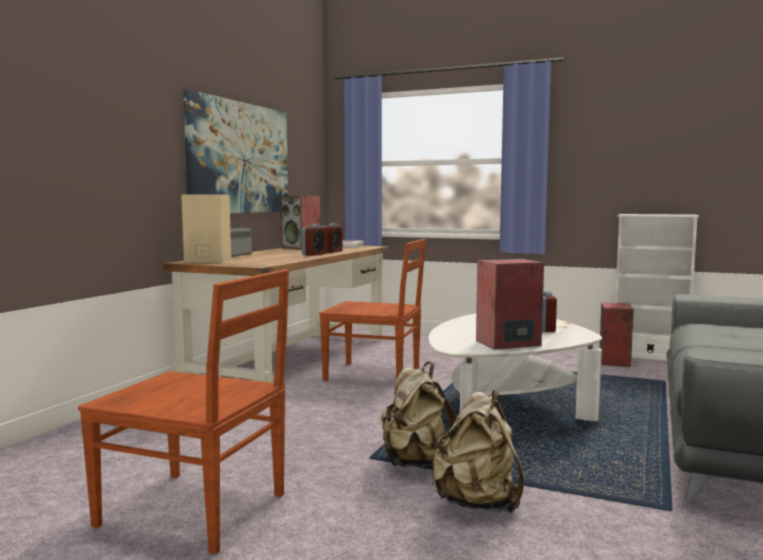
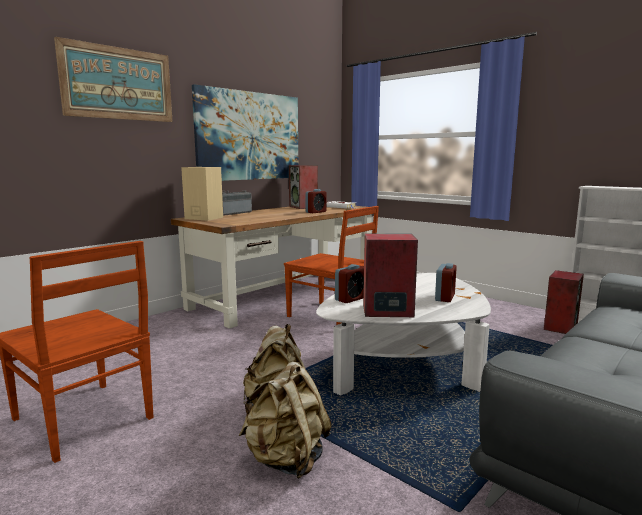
camera: 20 degrees right, 5 degrees up
(107, 82) = (118, 83): none -> picture
(314, 254) = (295, 214): alarm clock -> alarm clock (351, 299)

